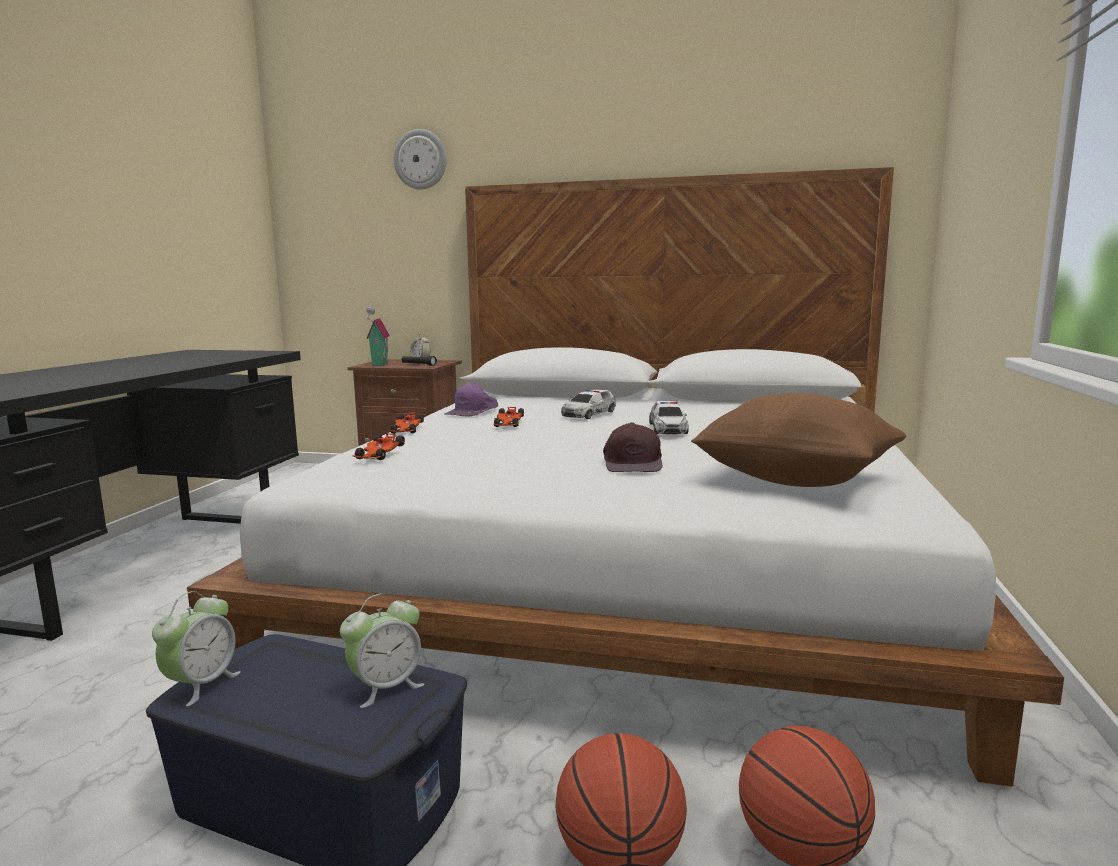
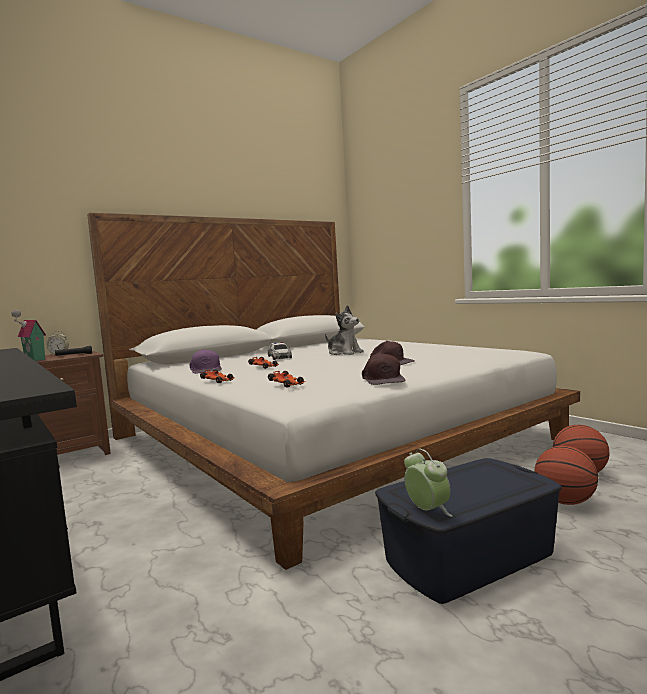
camera: 50 degrees left, 5 degrees down
(386, 688) = (481, 472): alarm clock -> none
(420, 159) = (36, 187): wall clock -> none
(475, 485) = (382, 379): none -> brown cap
(668, 428) = (344, 353): toy car -> plush toy
(796, 480) = (458, 353): brown pillow -> none

